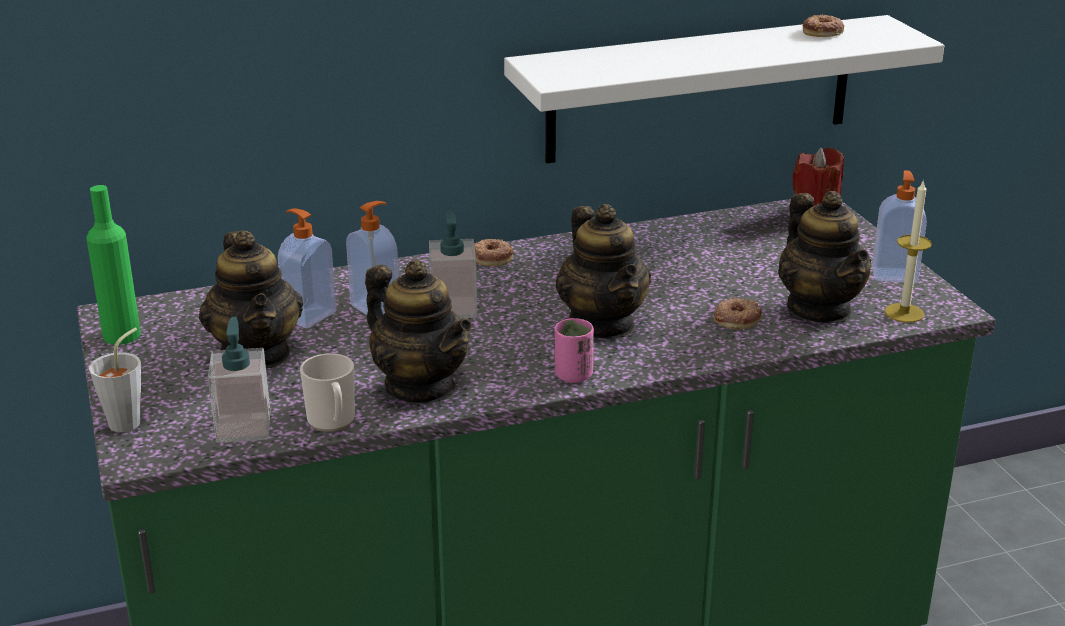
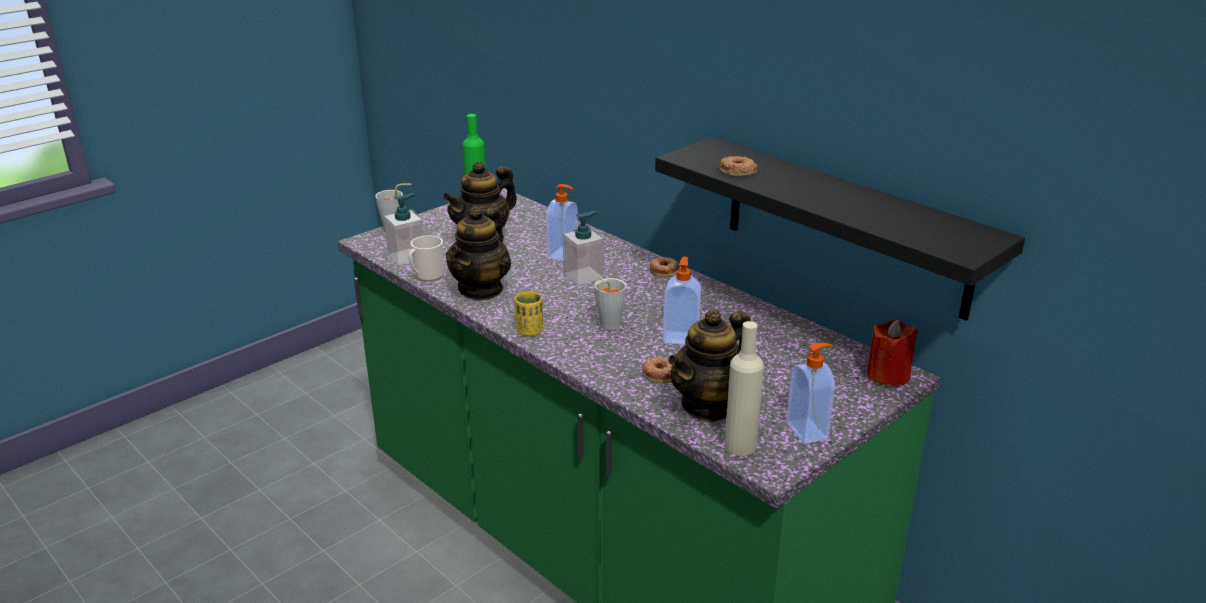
camera: 65 degrees right, 0 degrees up
(308, 316) = (537, 239): soap dispenser -> soap dispenser (681, 337)
(573, 375) = (529, 331): pink cup -> yellow cup
(602, 324) = (606, 326): teapot -> grey cup
(700, 89) = (845, 226): white shelf -> black shelf
(823, 32) = (925, 218): donut -> donut (737, 171)
(904, 313) = (740, 445): candle -> beige bottle

